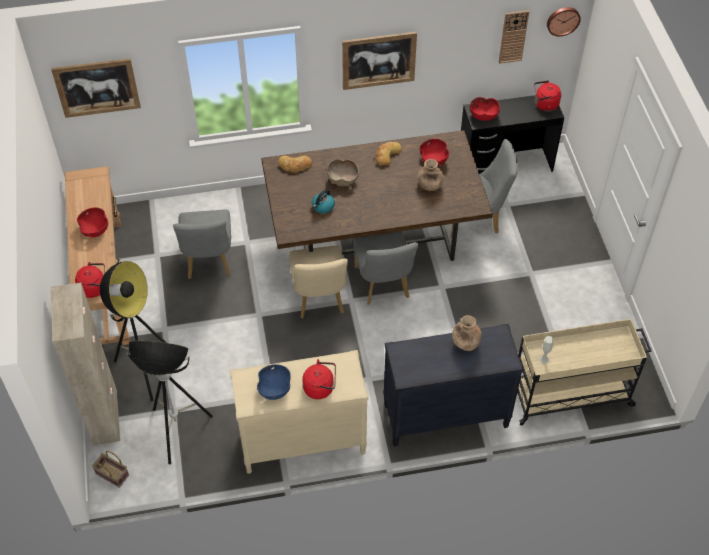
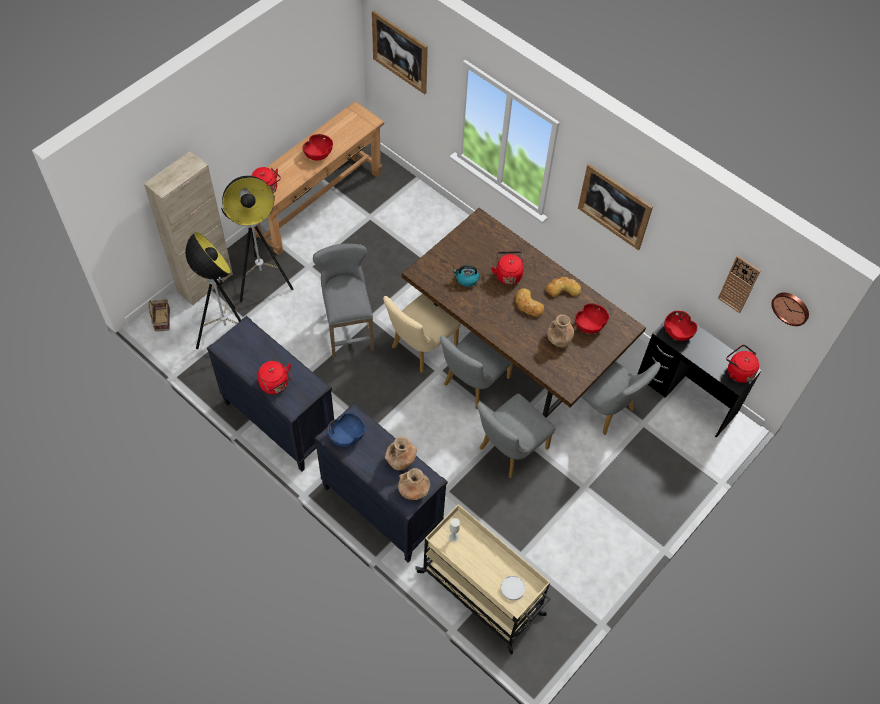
camera: 50 degrees right, 5 degrees up
(209, 262) = (392, 253): grey chair -> grey chair (509, 450)
(253, 337) = (348, 327): none -> grey stool
(275, 388) = (251, 355): blue bowl -> blue bowl (347, 436)
(295, 165) = (491, 234): bread -> bread (528, 305)
(302, 443) = (279, 422): beige dresser -> black dresser
(343, 179) = (508, 274): brown bowl -> red kettle
(500, 350) = (414, 491): none -> brown vase
(615, 348) = (512, 588): none -> white plate

